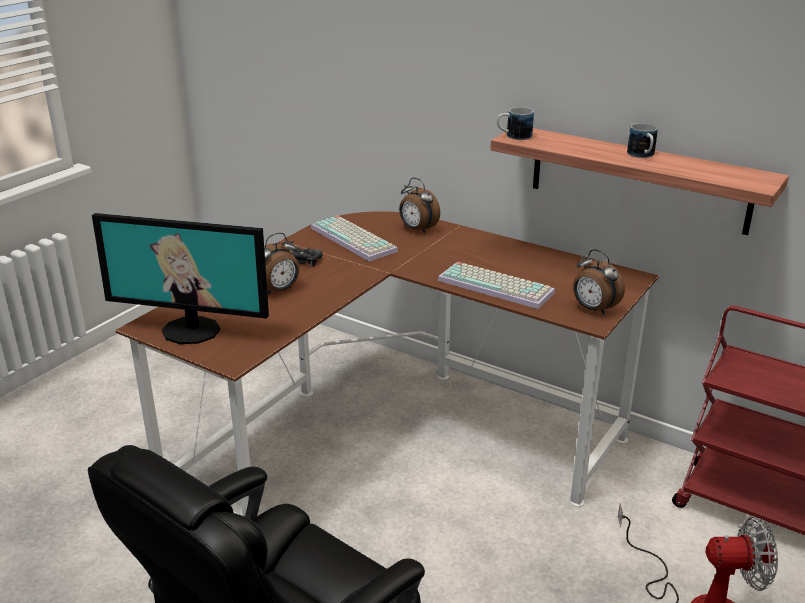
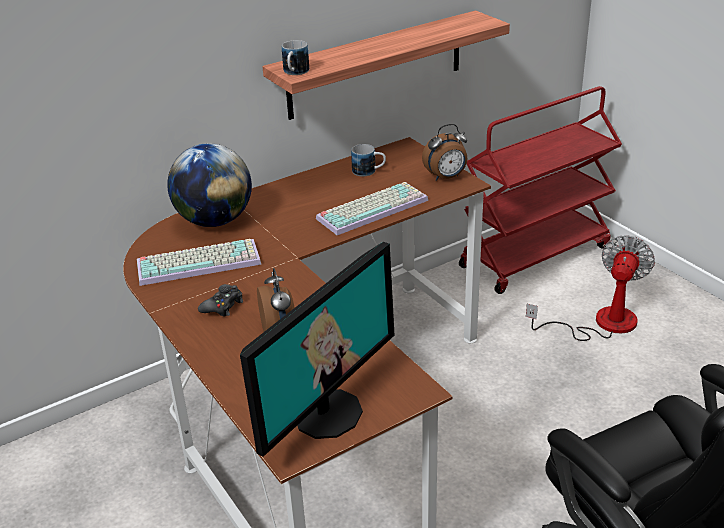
camera: 65 degrees left, 5 degrees up
(417, 229) = (215, 221): alarm clock -> globe
(642, 156) = (394, 40): mug -> mug (369, 172)

